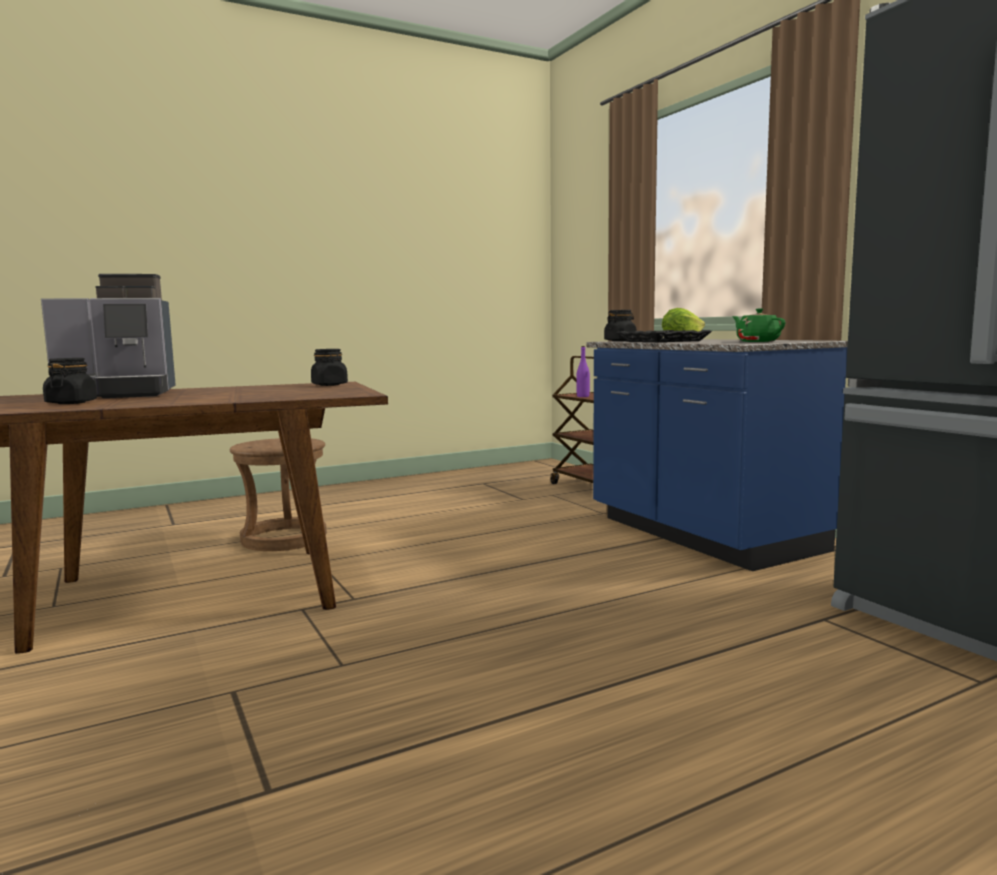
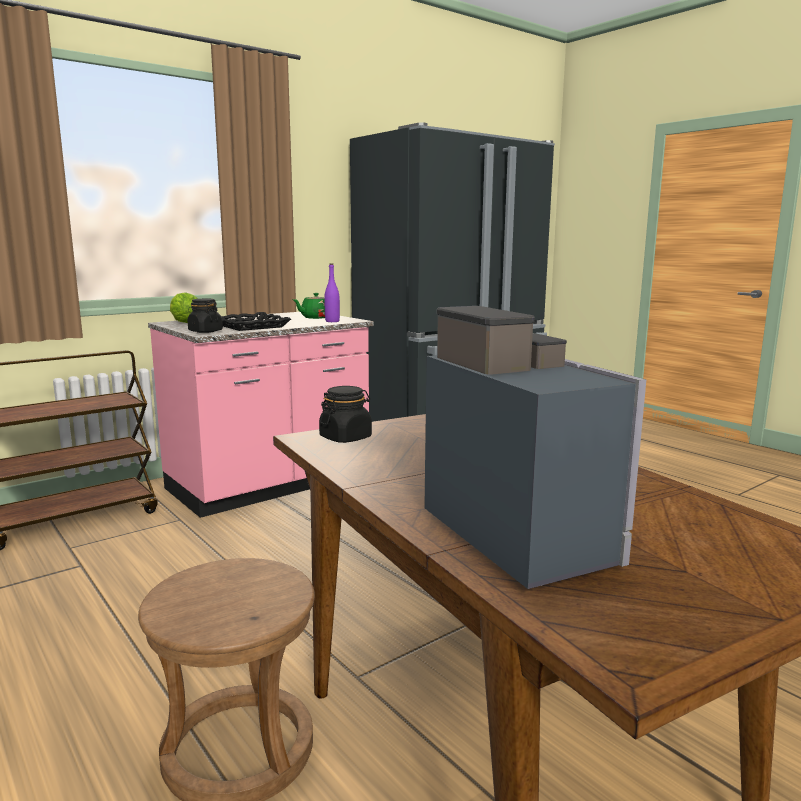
camera: 100 degrees left, 5 degrees up
(71, 403) = (663, 526): black jar -> none
(583, 396) = (45, 413): purple bottle -> purple bottle (332, 321)
(701, 535) = (269, 485): blue counter -> pink counter

